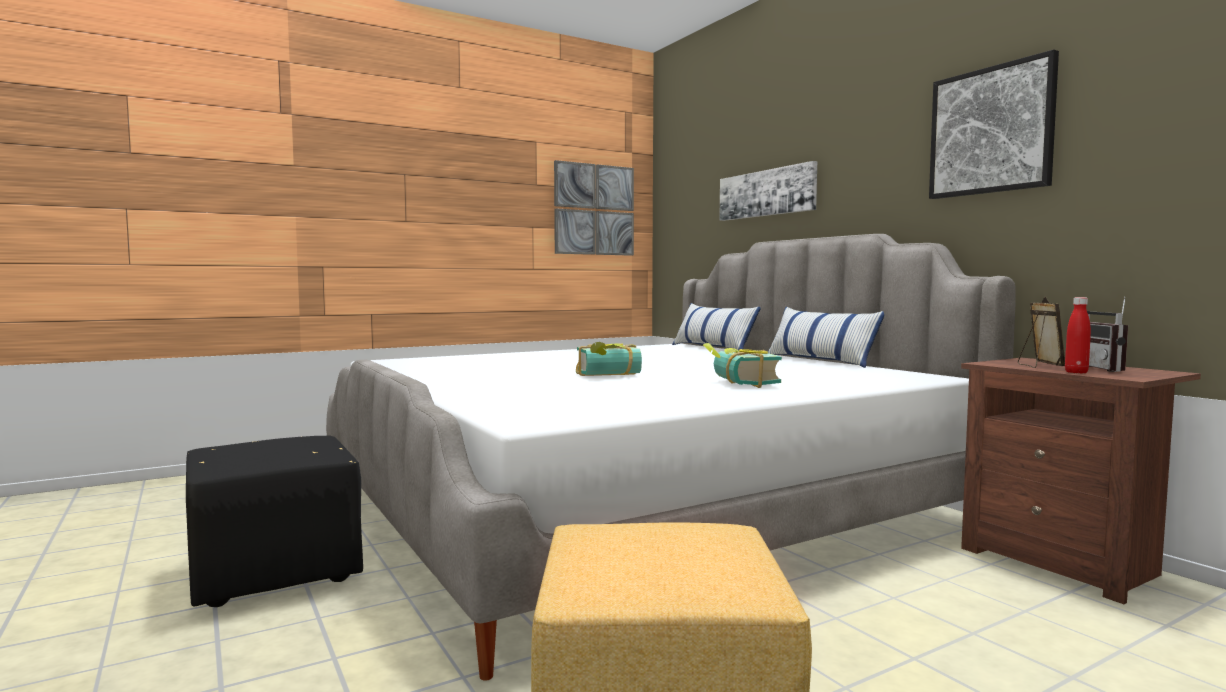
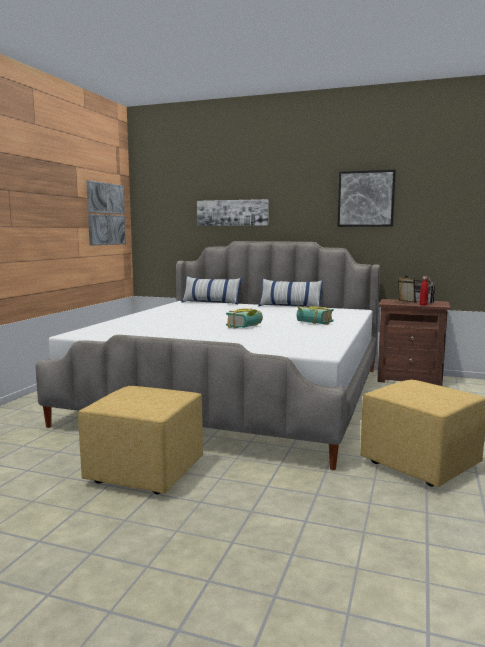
camera: 40 degrees left, 5 degrees up
(278, 574) = (146, 472): black ottoman -> yellow ottoman

